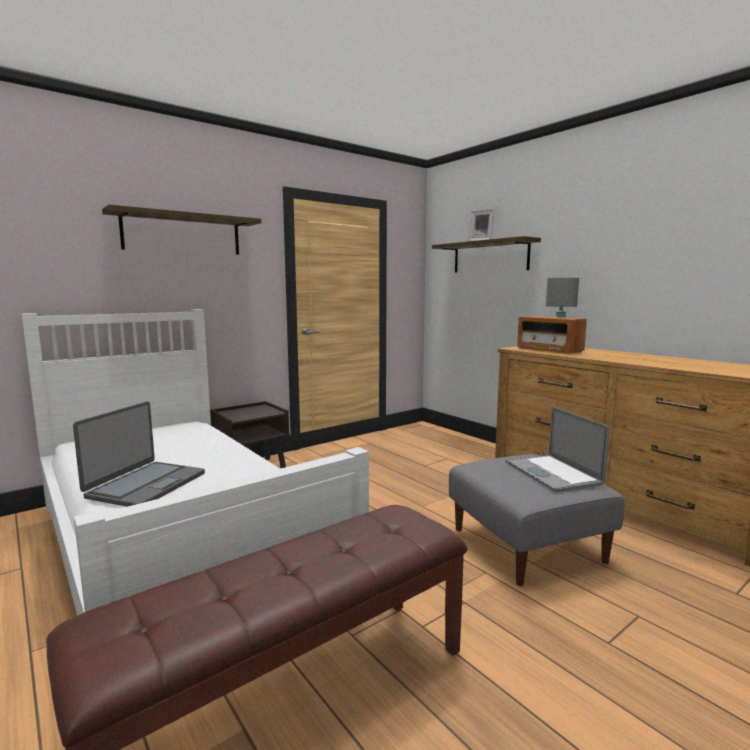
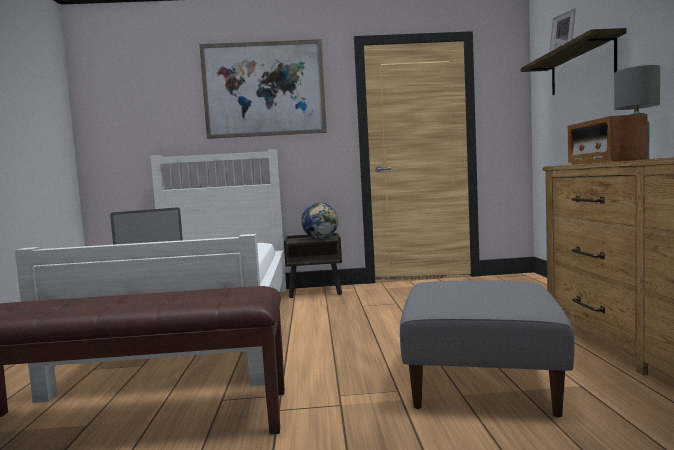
camera: 35 degrees right, 5 degrees down
(182, 234) = (264, 89): shelf -> picture
(261, 412) = (321, 239): none -> globe
(552, 473) = (506, 293): laptop -> none

